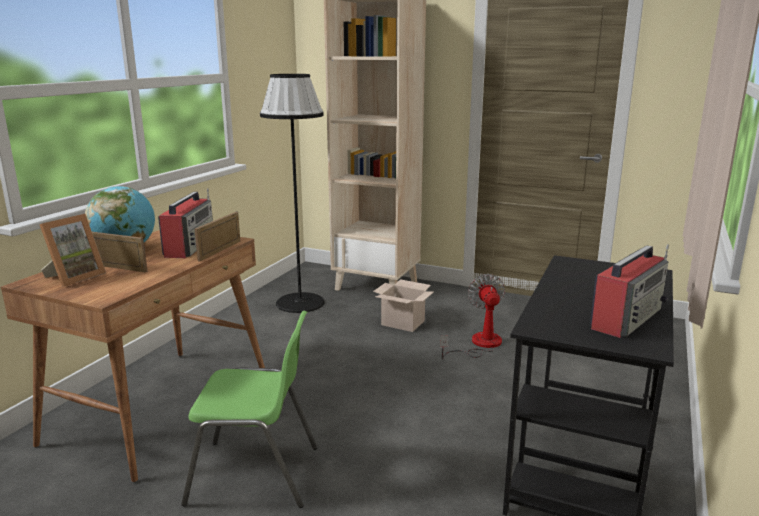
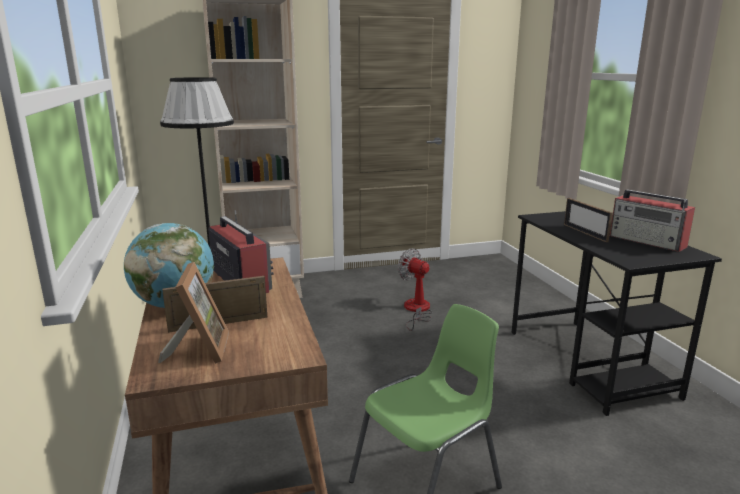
camera: 40 degrees left, 0 degrees up
(220, 250) = (283, 276): picture frame -> picture frame (585, 233)
(404, 323) = (338, 313): cardboard box -> none
(626, 318) = (648, 241): radio -> radio turned 135 degrees clockwise

